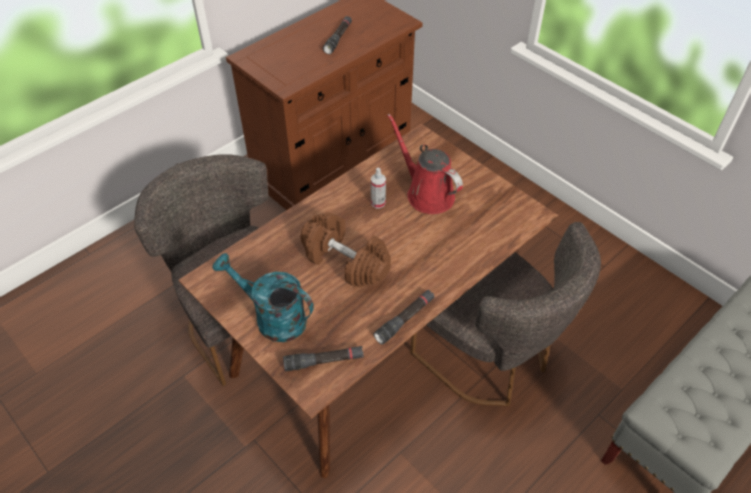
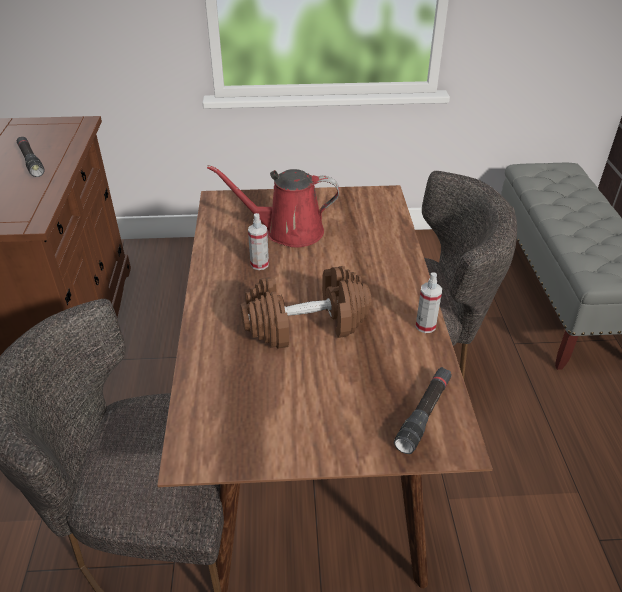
camera: 50 degrees left, 10 degrees down
(272, 318) = (319, 424): turquoise watering can -> none
(405, 319) = (425, 326): black flashlight -> spray bottle

